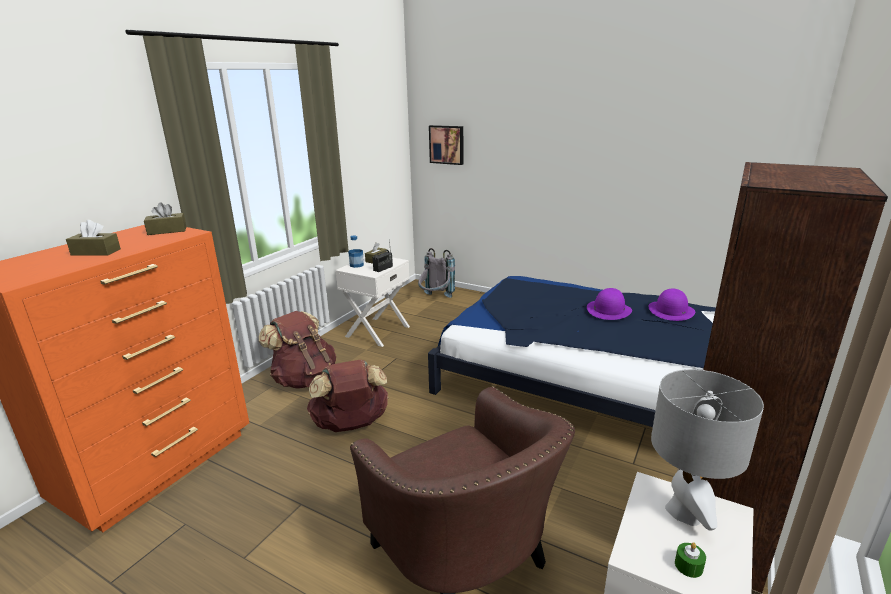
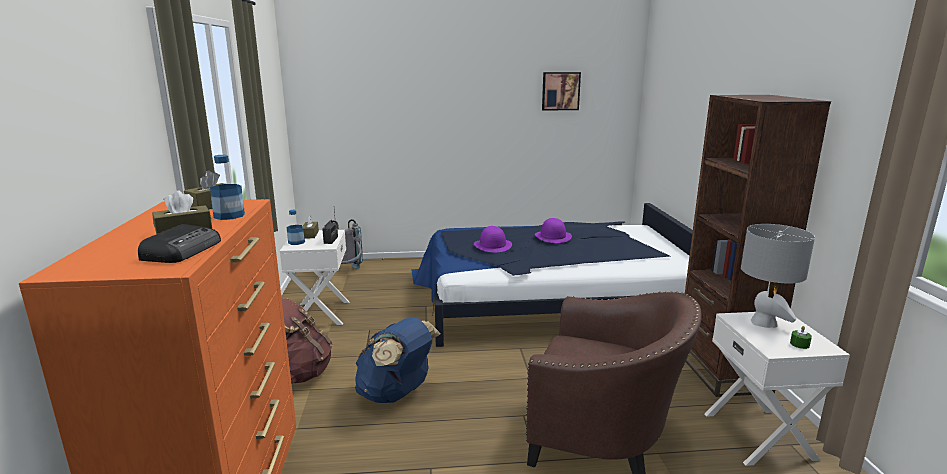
camera: 35 degrees left, 5 degrees down
(55, 269) = (183, 250): none -> radio
(150, 243) = (229, 215): none -> bottle
(351, 425) = (396, 394): brown backpack -> blue backpack
(447, 144) = (333, 112): picture -> picture (560, 91)
(671, 311) = (591, 229): purple hat -> purple hat (492, 245)

